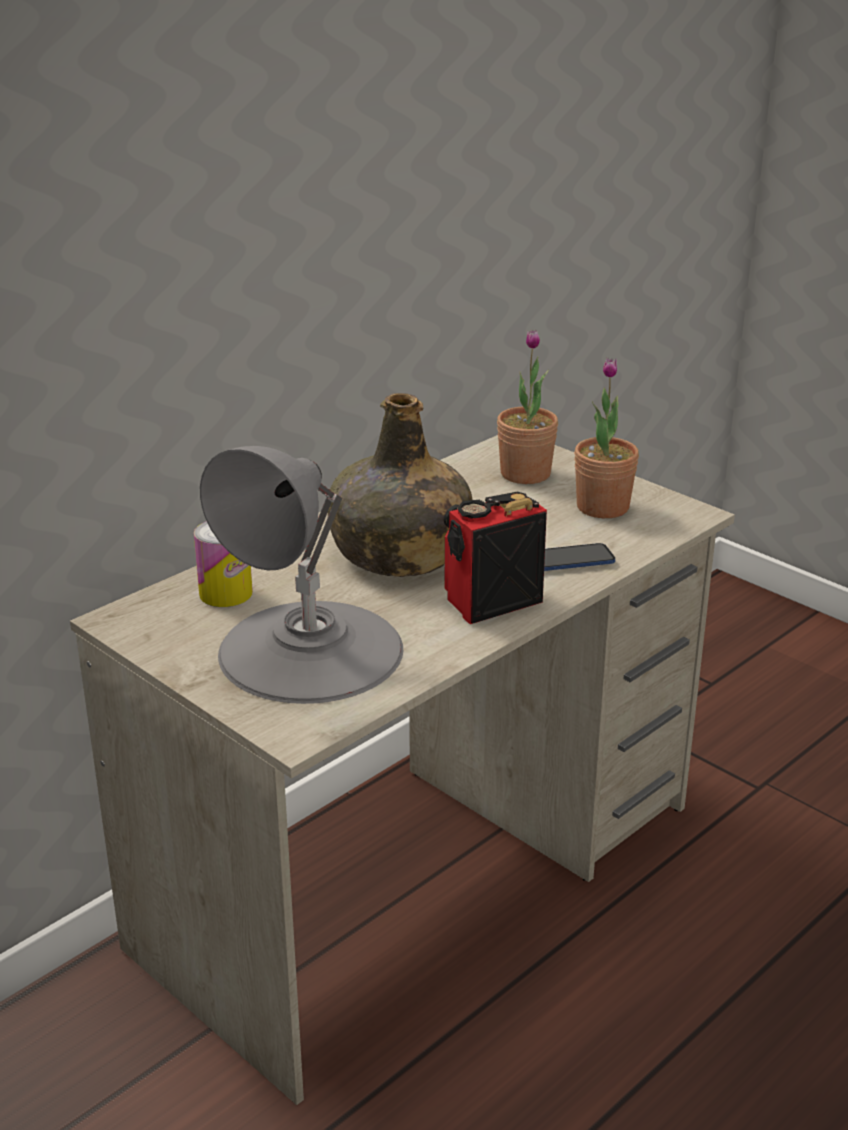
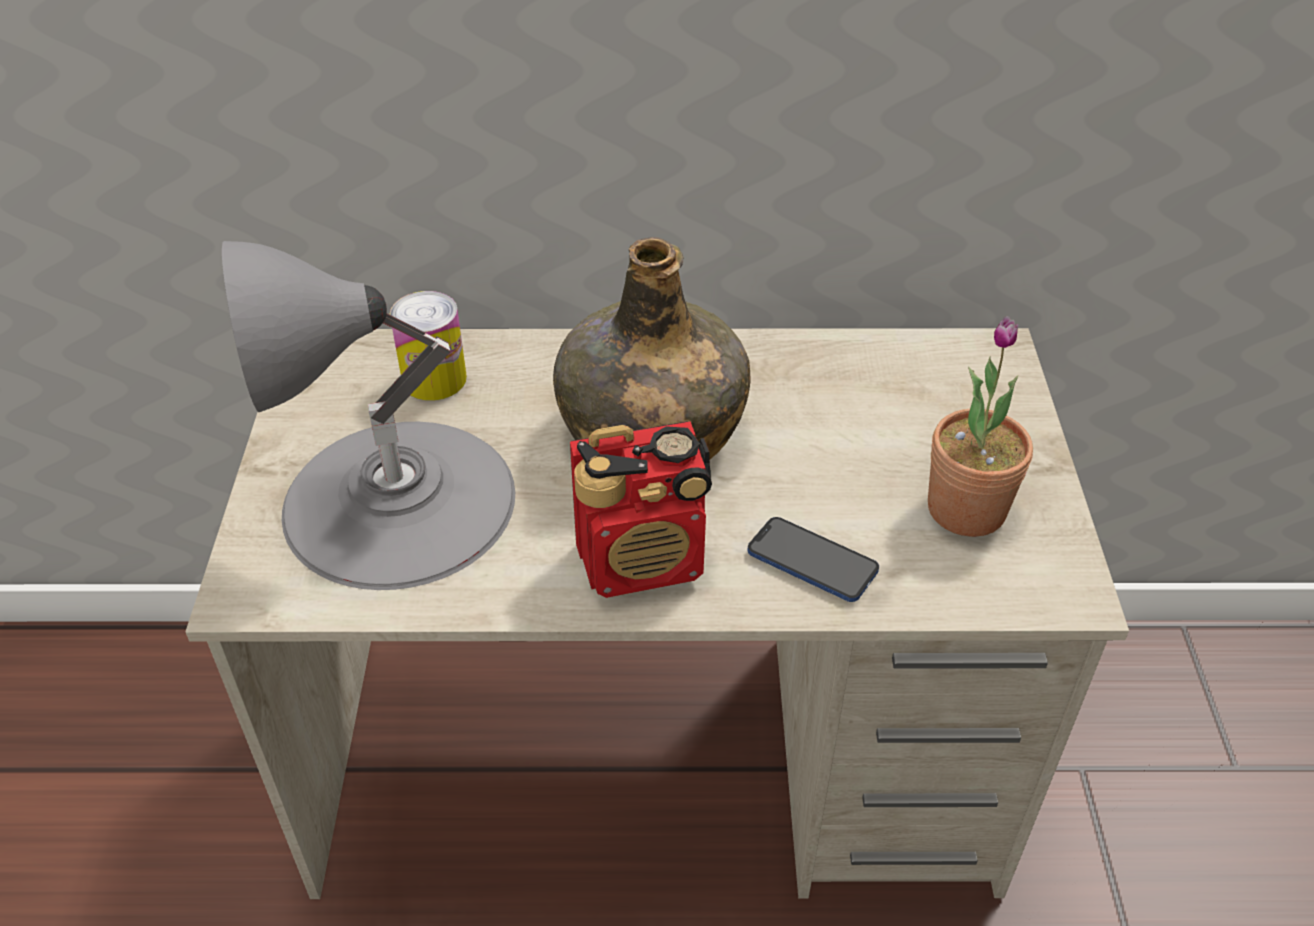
camera: 45 degrees right, 15 degrees up
(490, 602) = (643, 561): radio -> radio turned 150 degrees clockwise
(525, 474) = (945, 404): potted plant -> none

